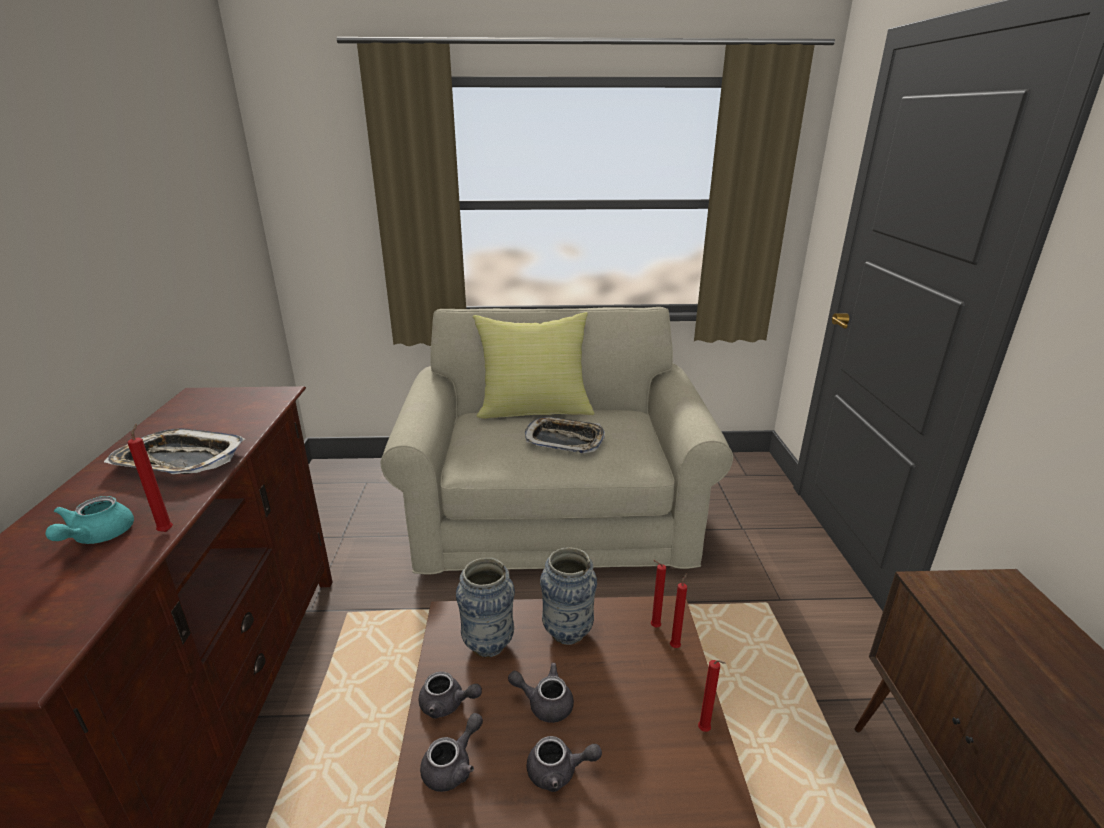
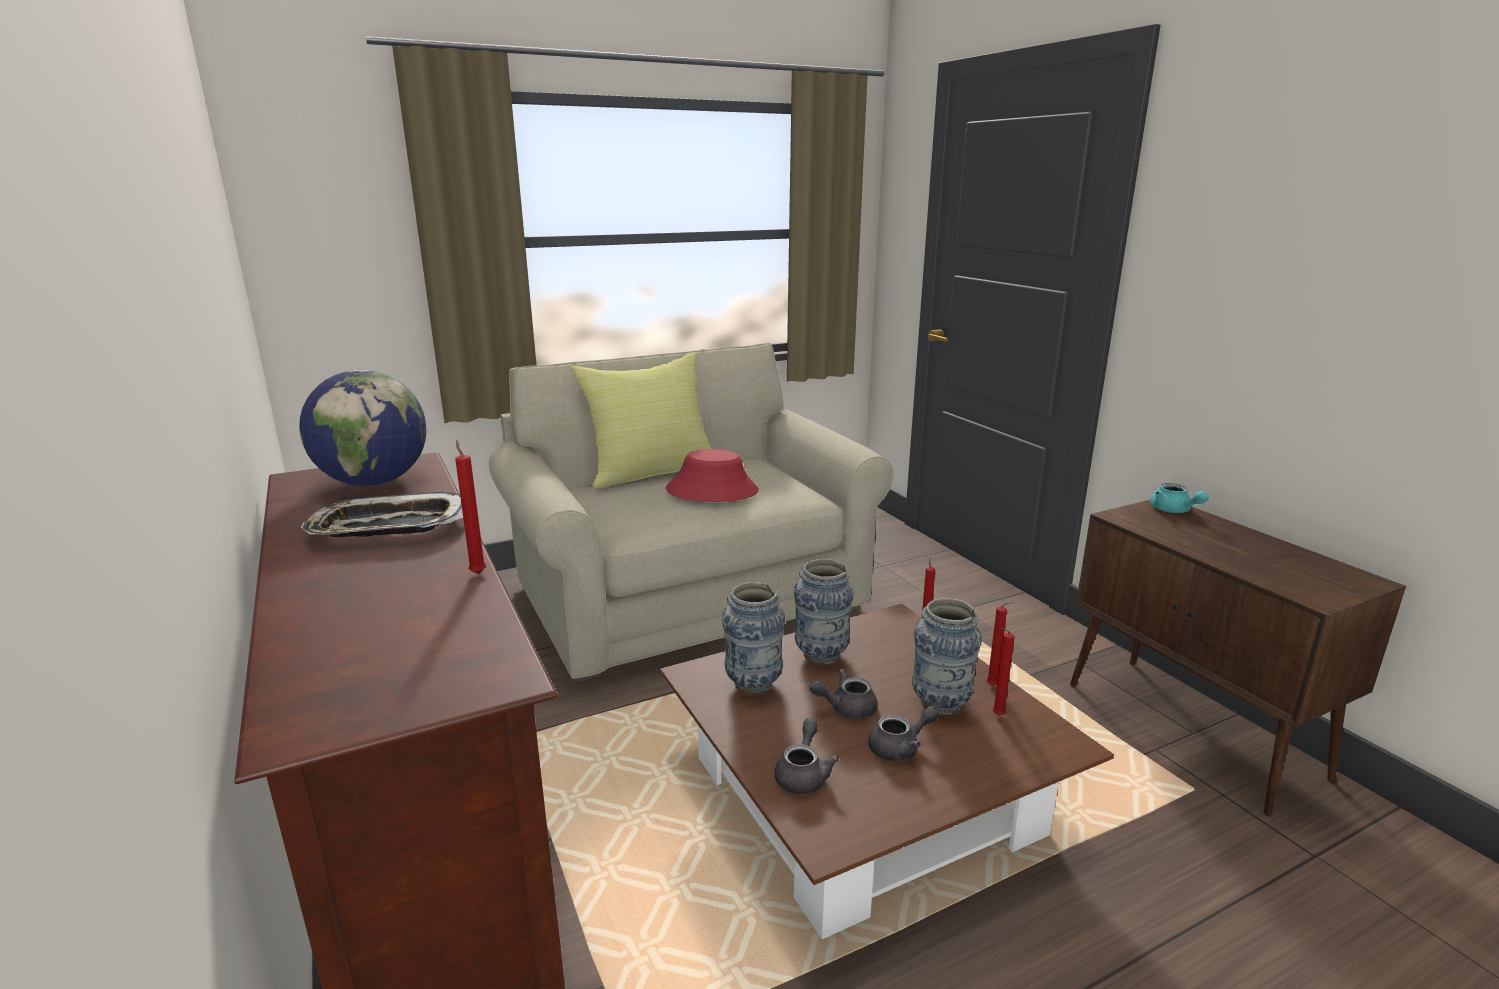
camera: 25 degrees left, 5 degrees down
(97, 537) = (398, 593): turquoise teapot -> turquoise teapot (1173, 511)
(229, 410) = (374, 482): none -> globe
(447, 704) = (756, 736): grey teapot -> none
(564, 440) = (712, 490): tray -> red hat
(636, 732) = (941, 703): none -> vase
(653, 626) = (894, 631): red candle -> red candle (996, 716)

